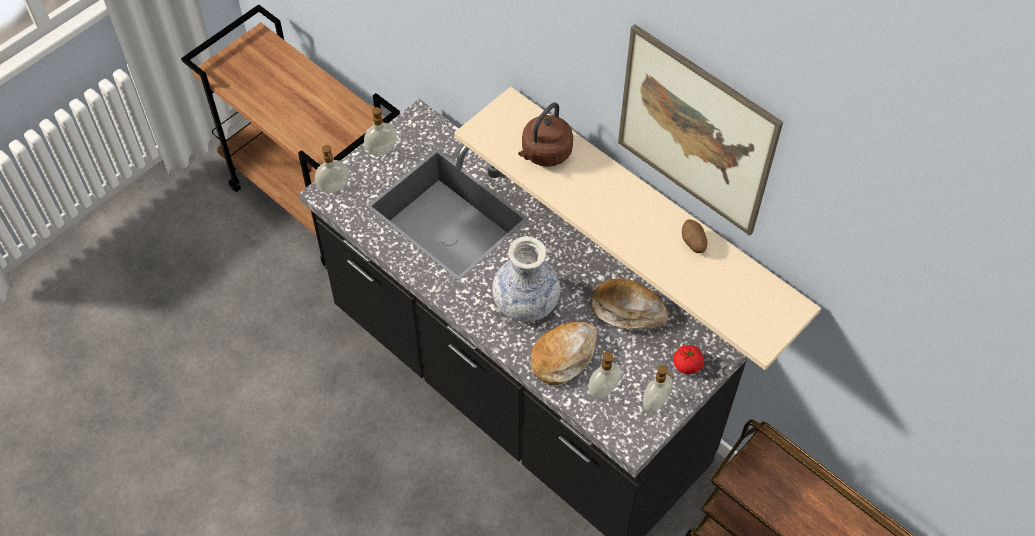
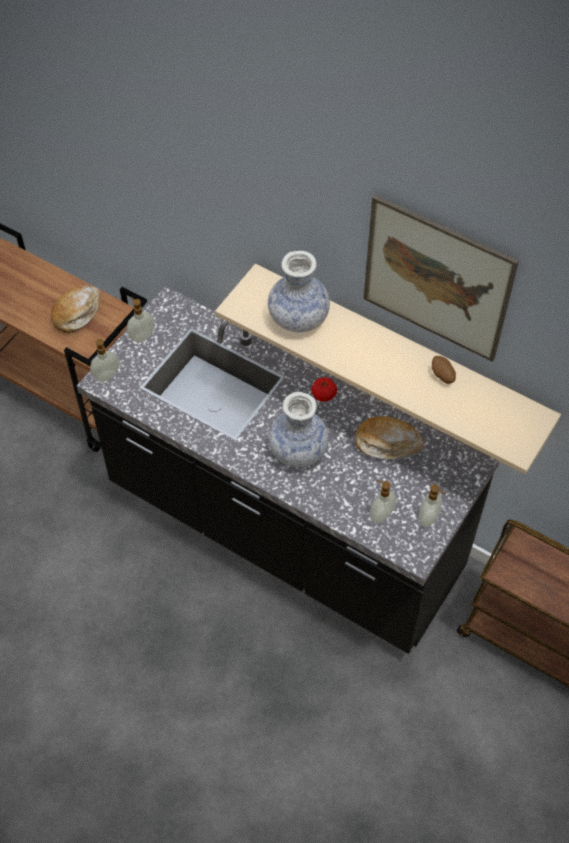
camera: 10 degrees left, 0 degrees up
(544, 153) = (298, 317): brown kettle -> vase
(563, 356) = (341, 491): bread -> bread (77, 313)
(687, 365) = (448, 481): tomato -> tomato (323, 394)

